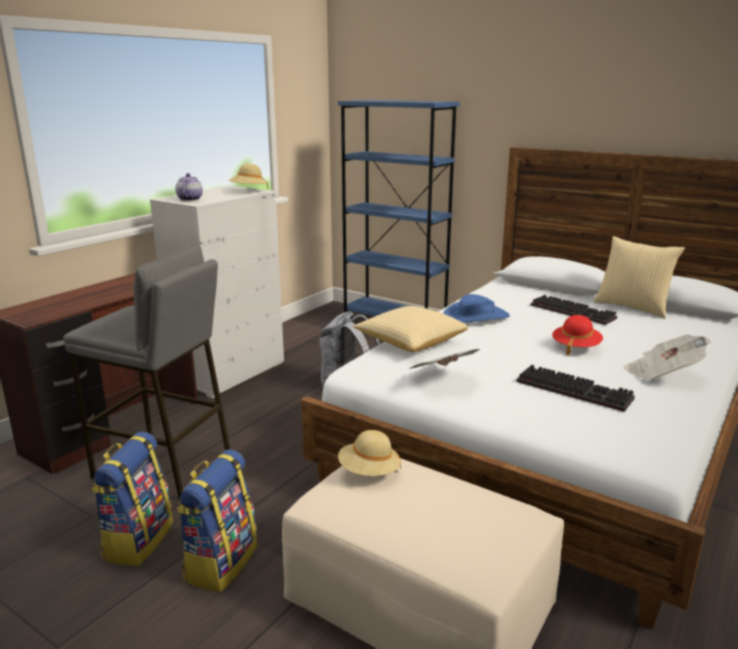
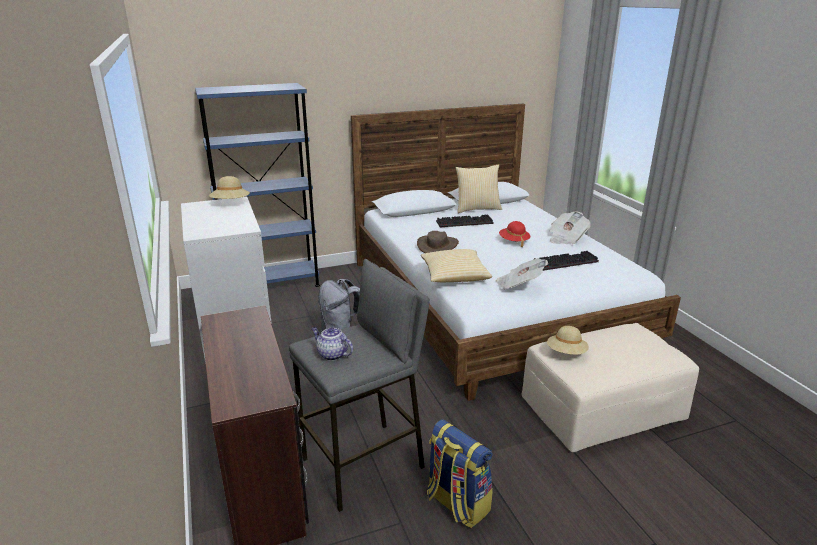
camera: 55 degrees left, 5 degrees up
(189, 199) = (222, 227): teapot -> teapot (332, 354)
(220, 562) = (514, 470): backpack -> none
(476, 316) = (438, 246): blue hat -> brown hat

